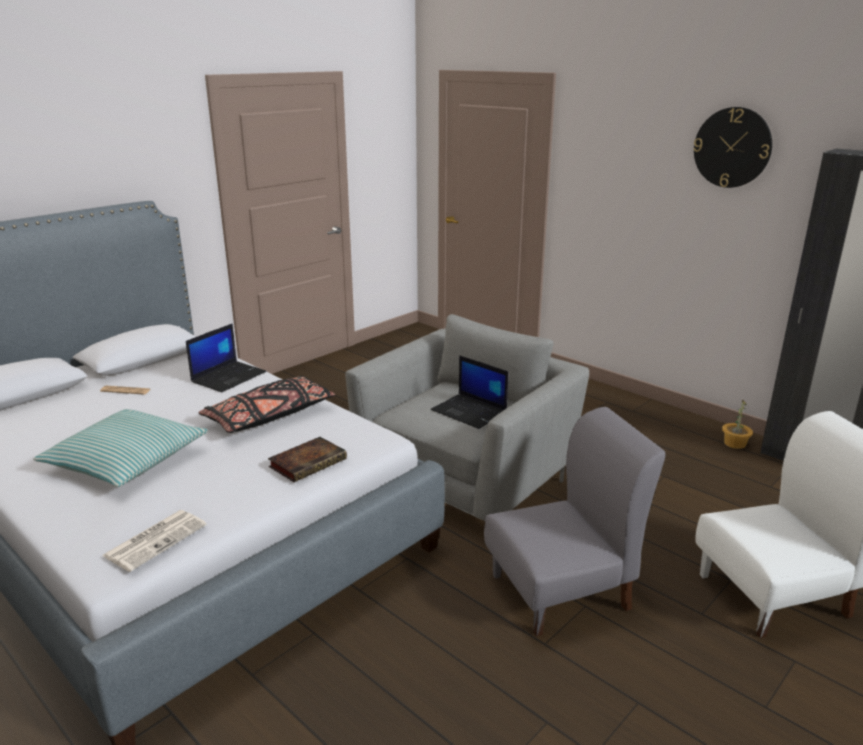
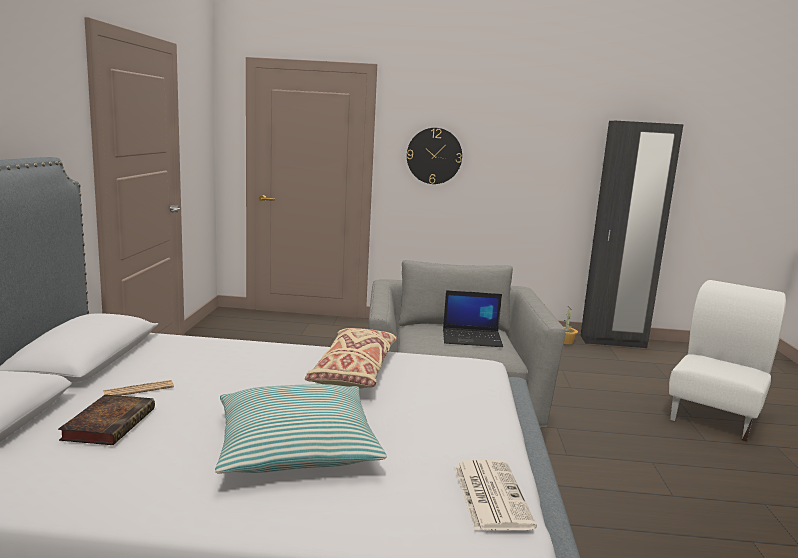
camera: 40 degrees left, 10 degrees down
(229, 377) = (238, 352): laptop -> none
(269, 416) = (354, 372): black pillow -> beige pillow
(309, 462) = (469, 394): book -> book (110, 423)
(561, 592) = (627, 459): grey chair -> none
(732, 147) = (534, 122): wall clock -> wall clock (434, 156)

